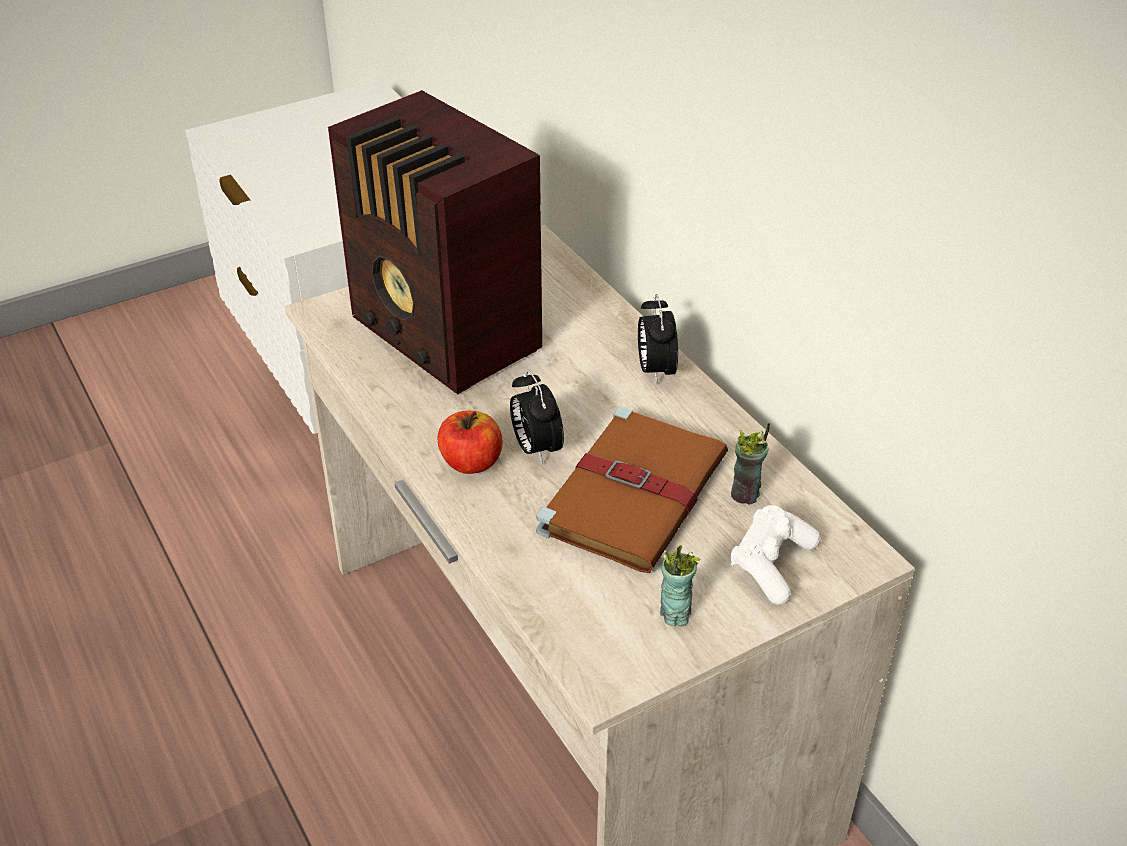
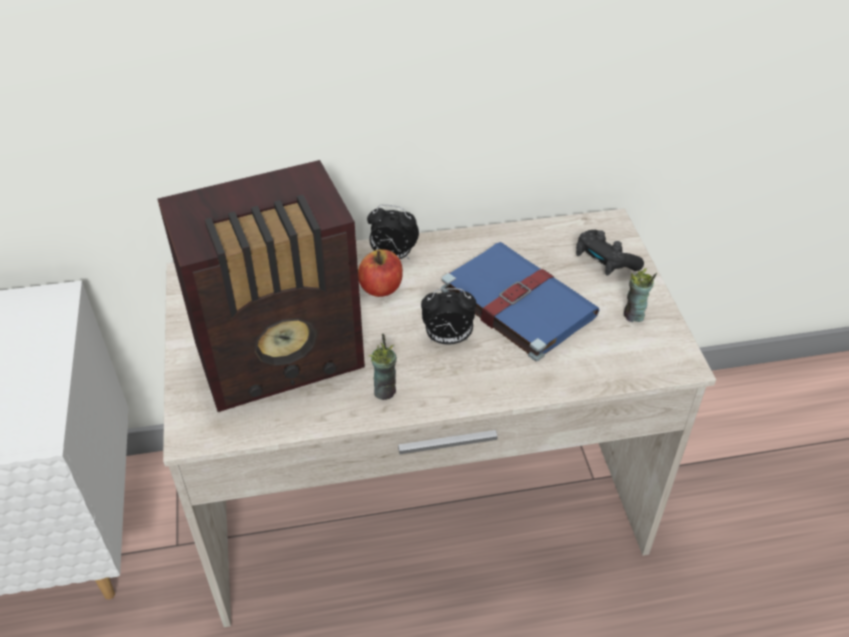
camera: 70 degrees left, 5 degrees up
(471, 462) = (447, 378): apple -> apple (381, 288)
(635, 492) = (515, 301): brown book -> blue book
(745, 495) = (539, 253): cup -> cup (385, 391)
(771, 565) = (604, 261): white game controller -> black game controller

